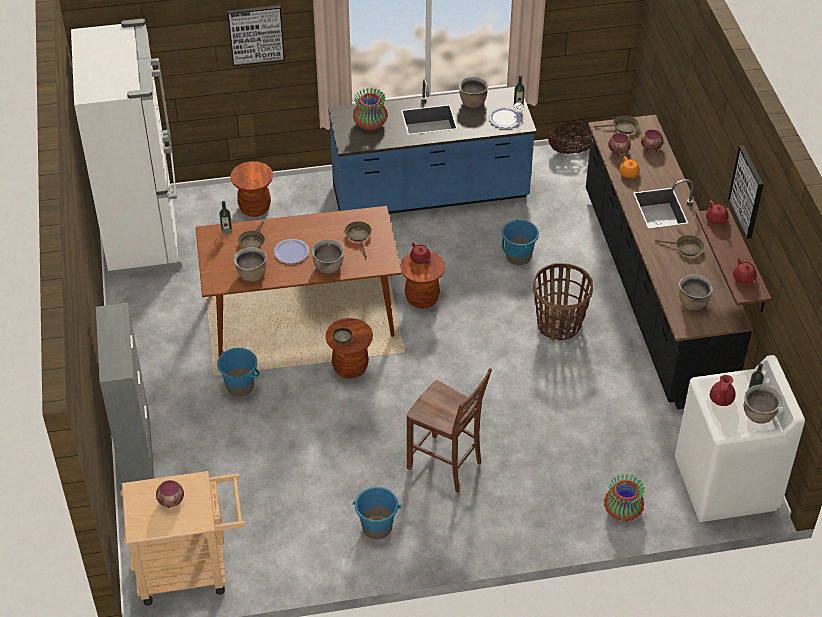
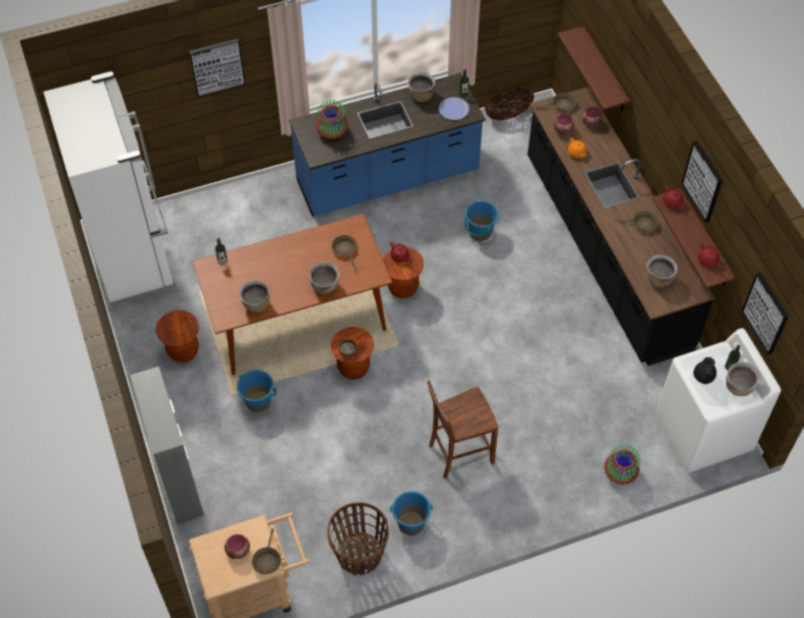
camera: 10 degrees left, 10 degrees up
(252, 242) = (249, 269): brown frying pan -> brown frying pan (267, 560)
(255, 208) = (230, 215): brown stool -> brown stool (183, 351)
(291, 252) = (287, 275): plate -> none
(446, 466) = (459, 453): brown chair -> brown chair turned 135 degrees clockwise
(559, 325) = (529, 297): basket -> basket (359, 554)
(670, 92) = (604, 71): none -> shelf
(720, 400) = (703, 377): red teapot -> black teapot
(796, 332) = (766, 313): none -> picture

